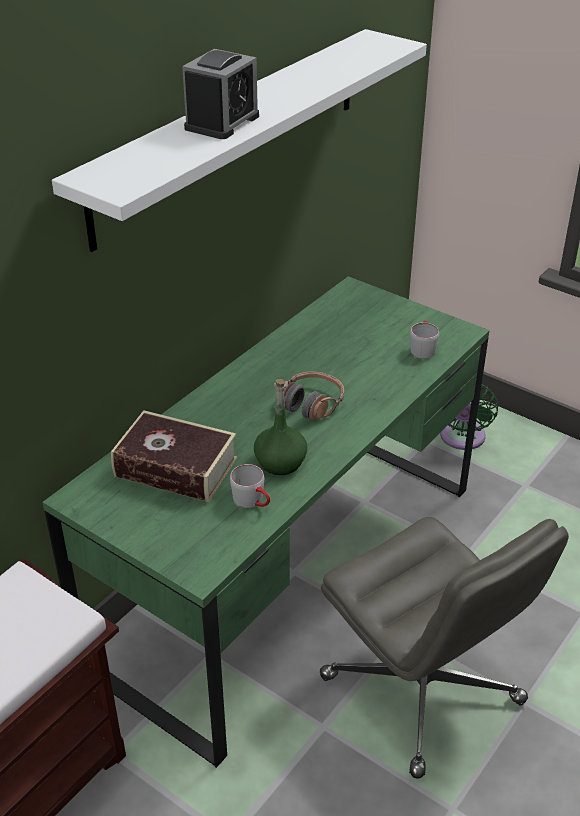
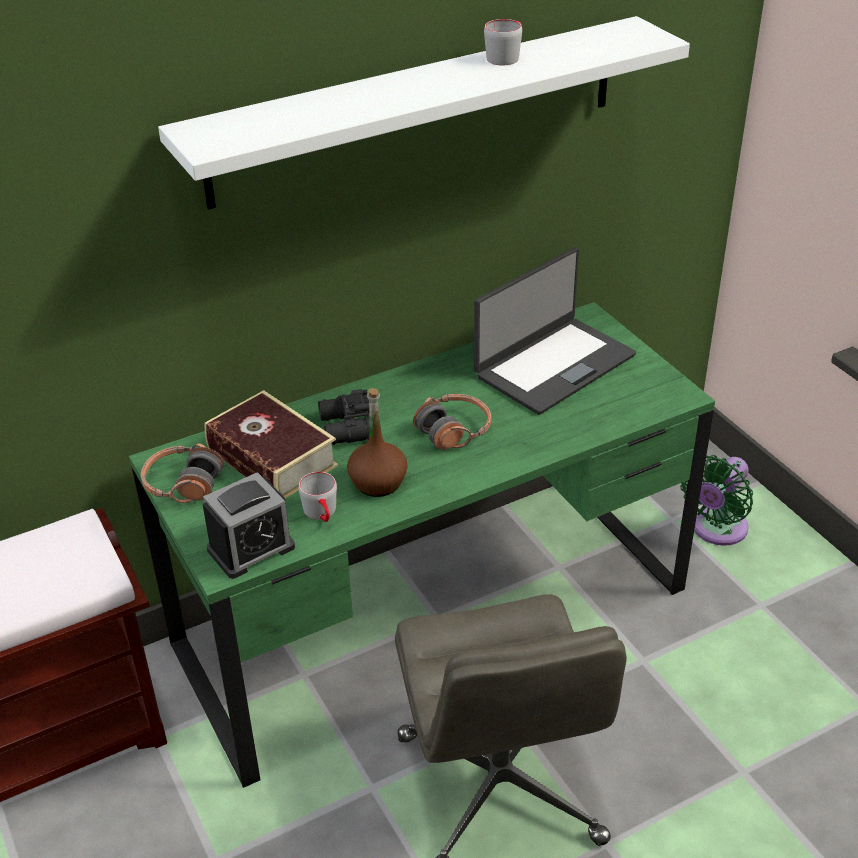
camera: 25 degrees right, 0 degrees up
(112, 512) = (183, 484): none -> headphones
(222, 122) = (374, 96): alarm clock -> alarm clock (251, 548)
(223, 425) = (347, 428): none -> black binoculars
(280, 462) = (378, 482): green bottle -> brown bottle
(352, 332) = (553, 365): none -> laptop
(422, 348) = (620, 401): grey mug -> grey mug (506, 56)

